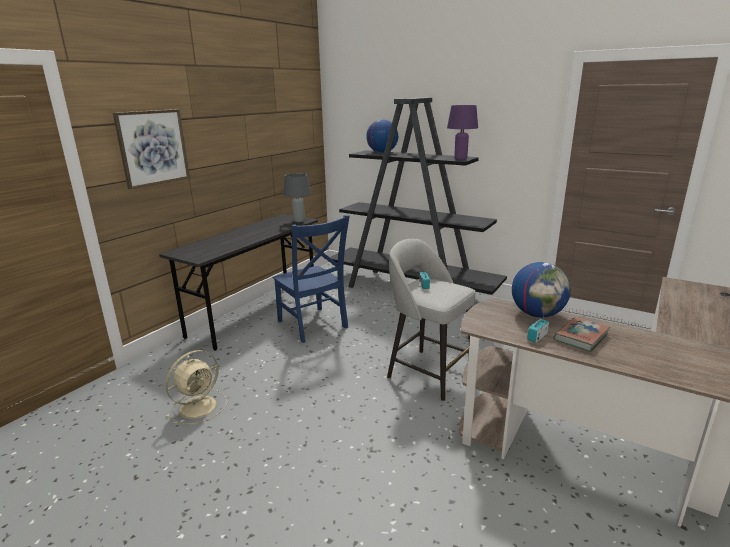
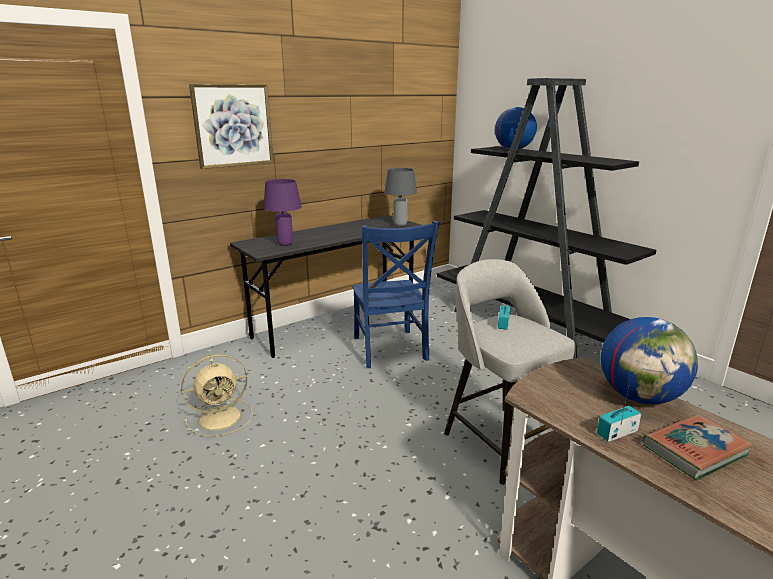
camera: 20 degrees right, 0 degrees up
(460, 159) = (608, 162): purple table lamp -> purple table lamp (284, 244)

